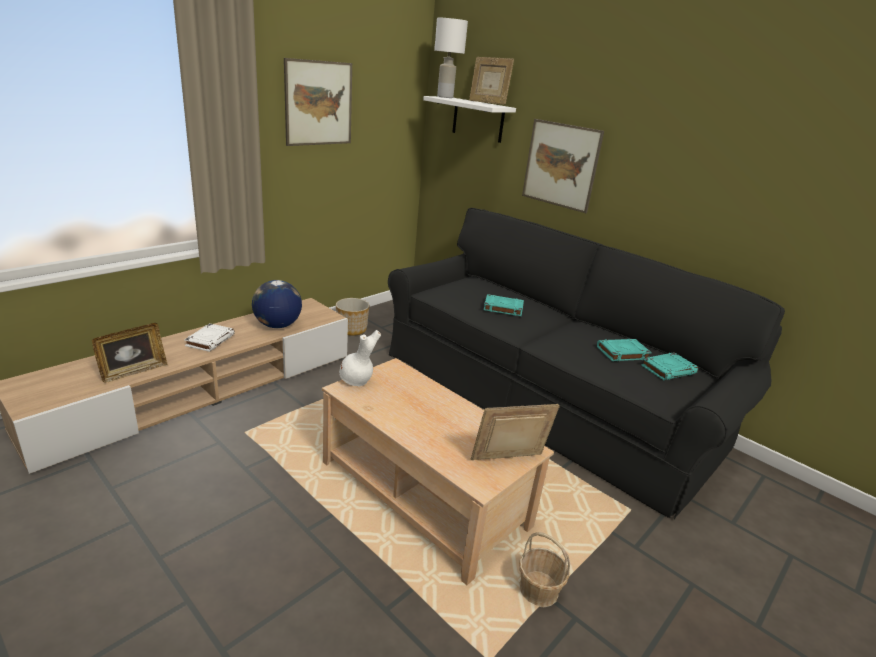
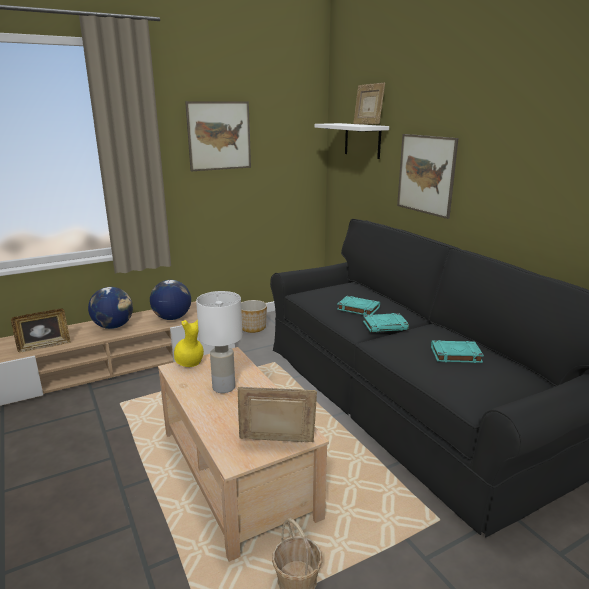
camera: 20 degrees right, 5 degrees down
(210, 340) = (113, 326): white book -> globe
(356, 381) = (189, 363): white vase -> yellow vase
(444, 97) = (334, 123): white table lamp -> white table lamp (223, 387)
(668, 369) = (498, 374): turquoise book -> turquoise book (385, 326)

